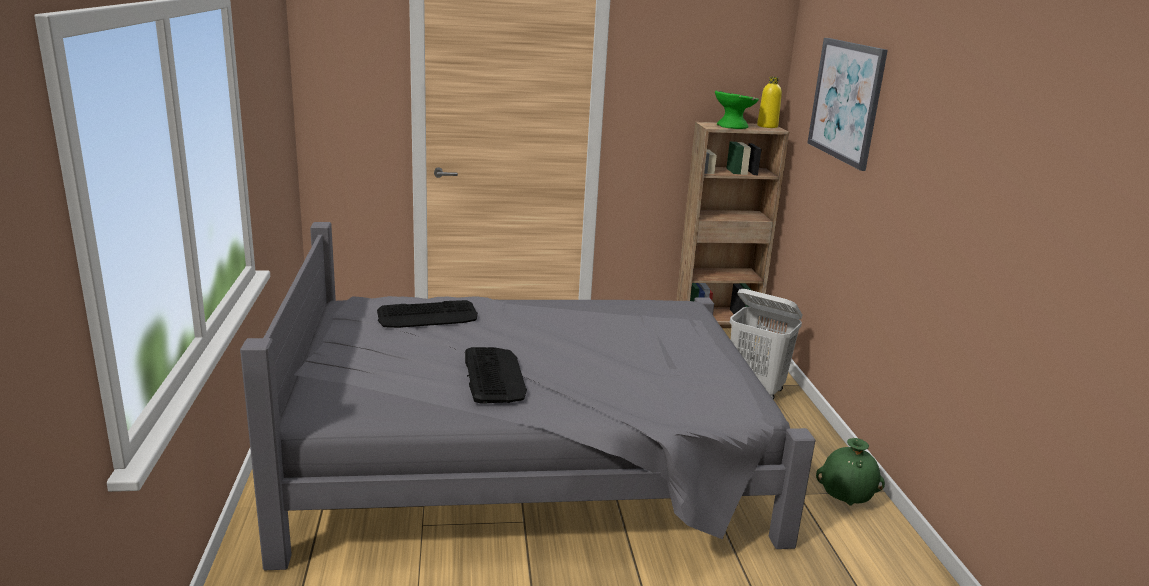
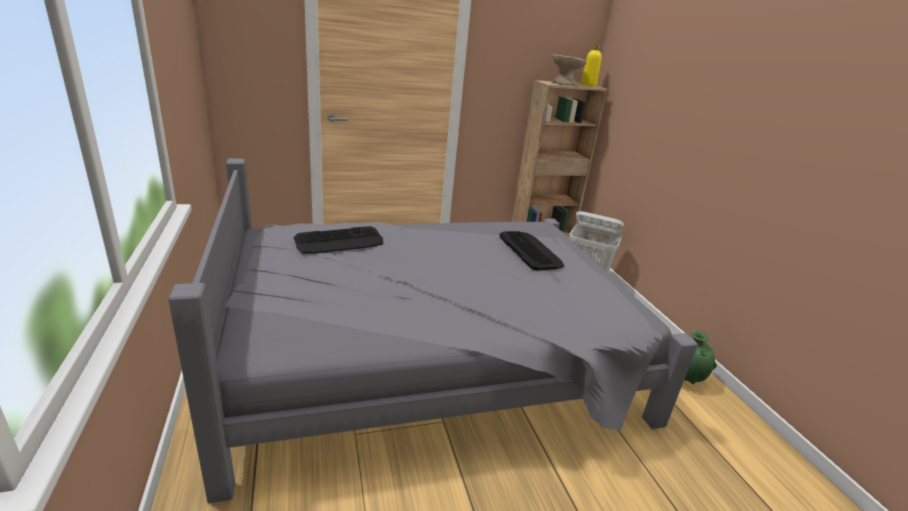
camera: 10 degrees left, 5 degrees up
(493, 375) = (415, 298): keyboard -> keyboard (530, 250)
(732, 126) = (564, 83): green bowl -> beige bowl
(846, 101) = (670, 60): picture -> none

